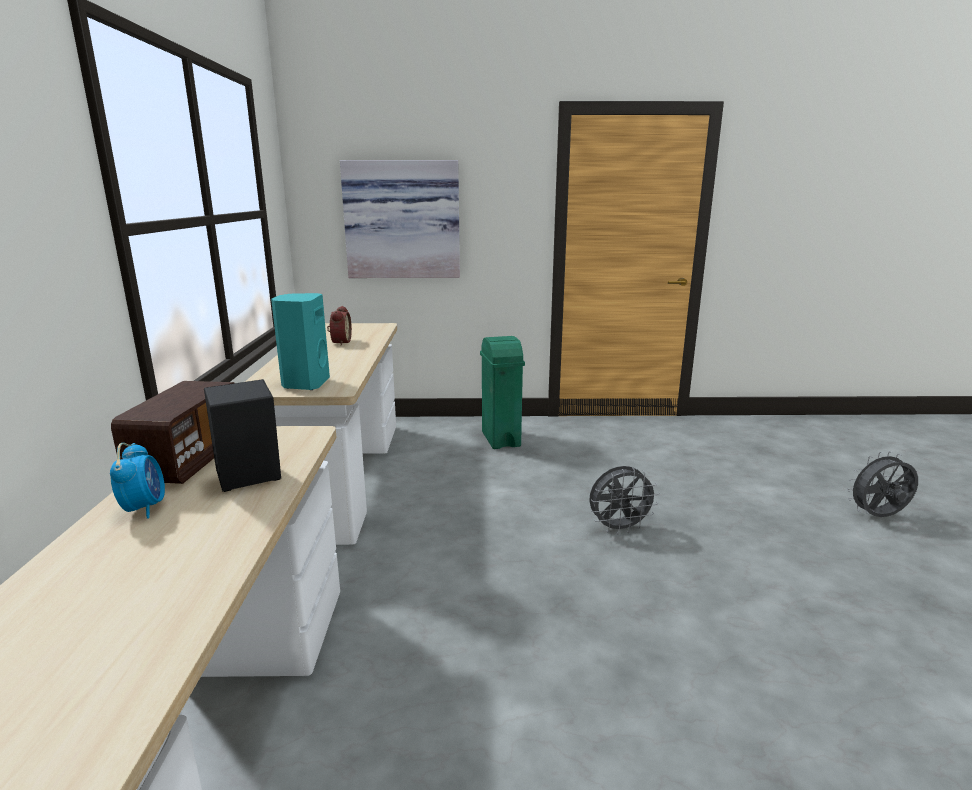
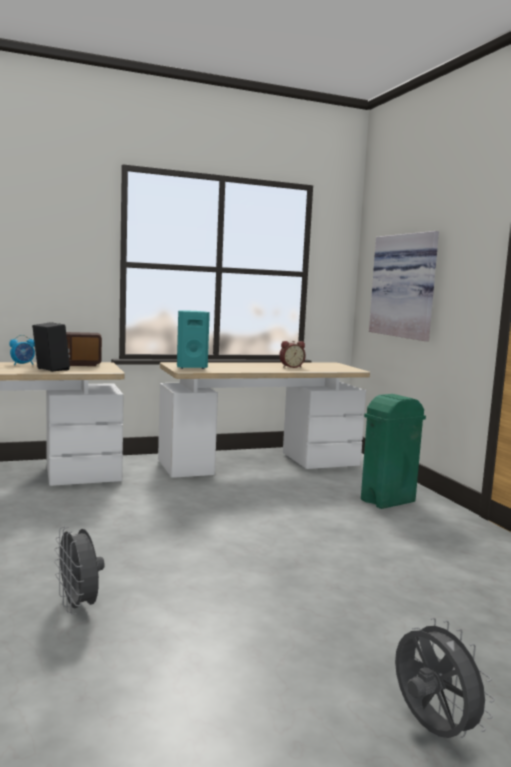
camera: 70 degrees right, 10 degrees down
(619, 528) = (255, 554): grey fan -> grey fan (78, 607)

